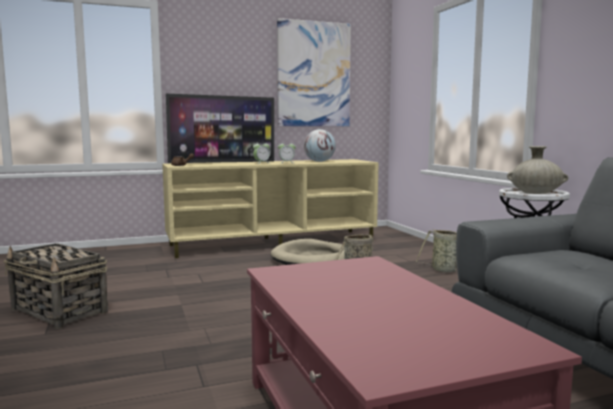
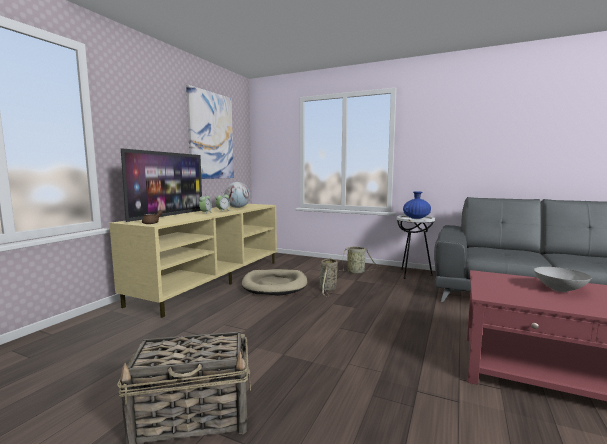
camera: 45 degrees left, 0 degrees up
(382, 292) = (558, 289): none -> grey bowl
(535, 193) = (416, 218): beige vase -> blue vase

